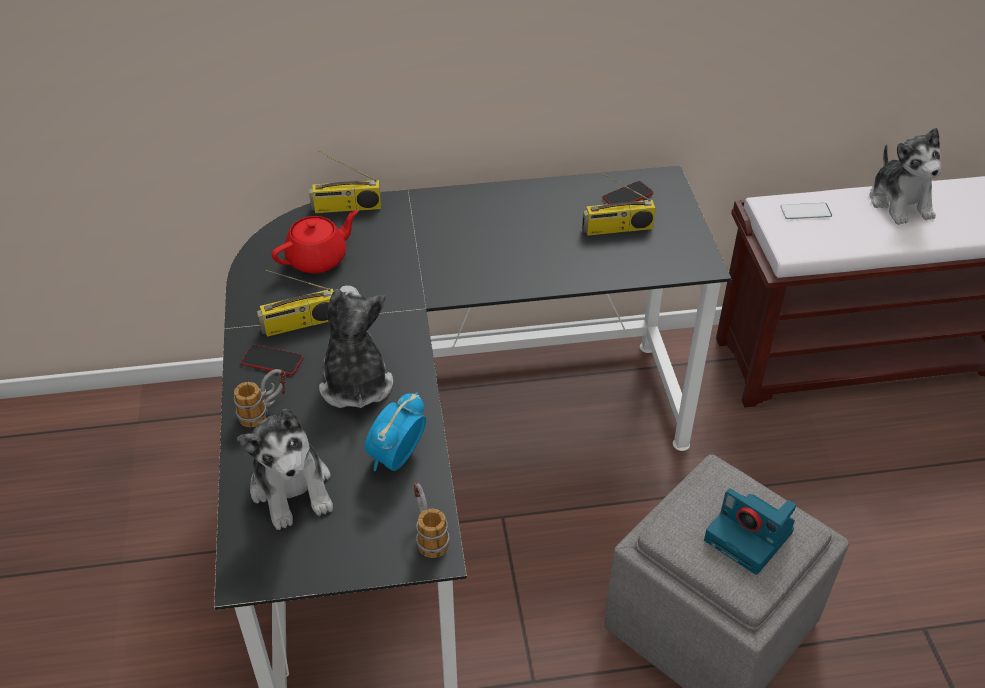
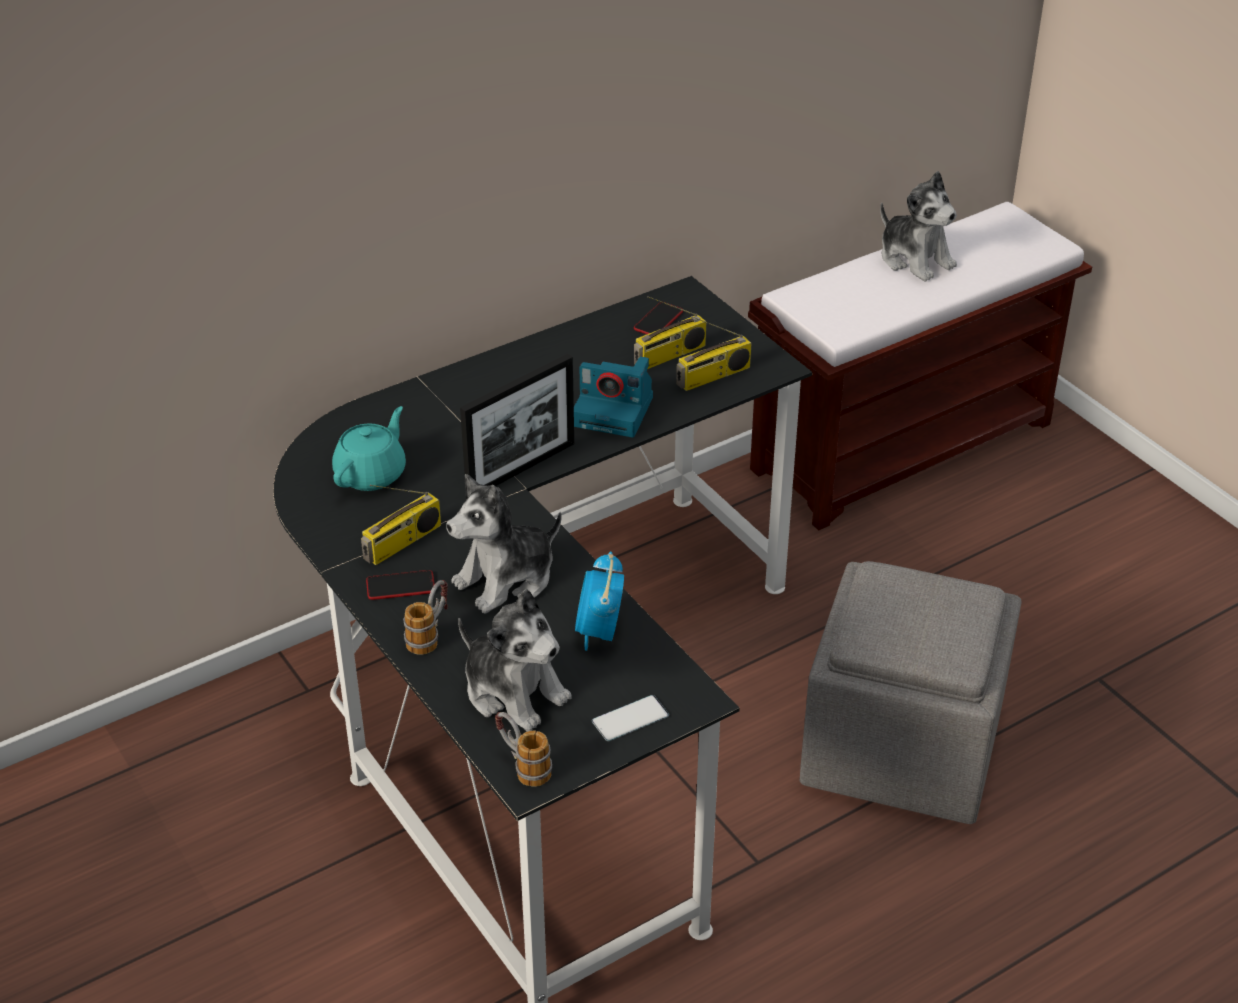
camera: 25 degrees left, 5 degrees down
(318, 259) = (372, 474): red teapot -> turquoise teapot
(346, 208) = (362, 414): radio -> radio (713, 376)
(355, 383) = (506, 580): plush toy -> plush toy turned 90 degrees counterclockwise
(428, 534) = (678, 686): mug -> mug (522, 766)
(432, 290) = (521, 469): none -> picture frame
(750, 537) = (936, 618): camera -> camera (615, 411)
(805, 211) = (830, 292): phone -> phone (630, 719)

